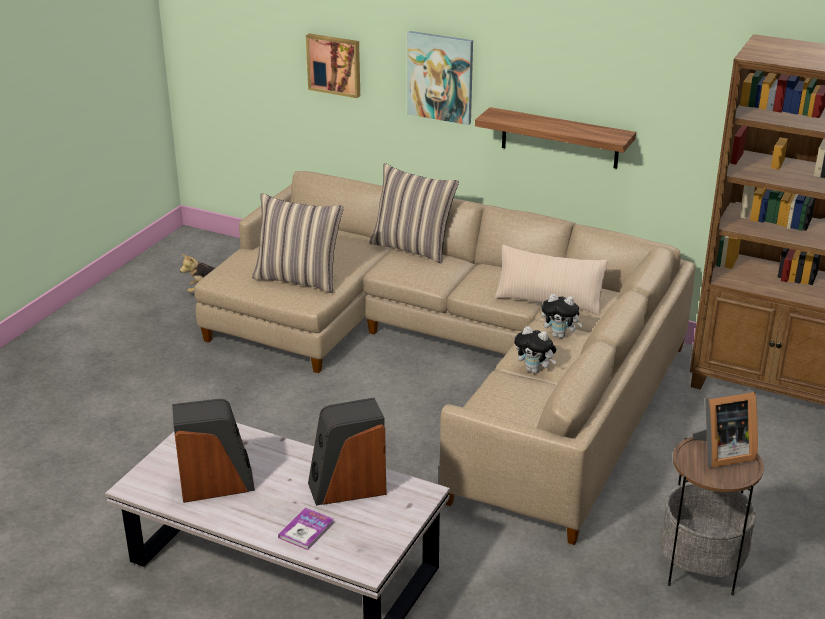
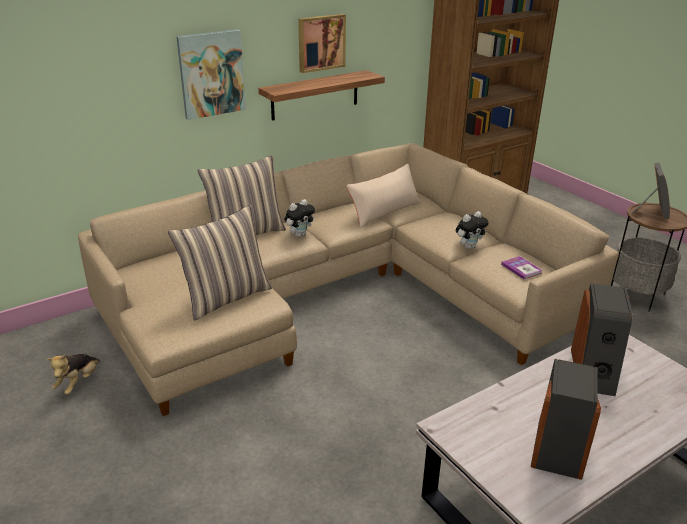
camera: 60 degrees left, 0 degrees up
(306, 530) = (651, 412): book -> book (521, 268)
(334, 64) = (97, 96): picture -> picture (321, 42)
(560, 335) = (436, 222): plush toy -> plush toy (300, 235)

